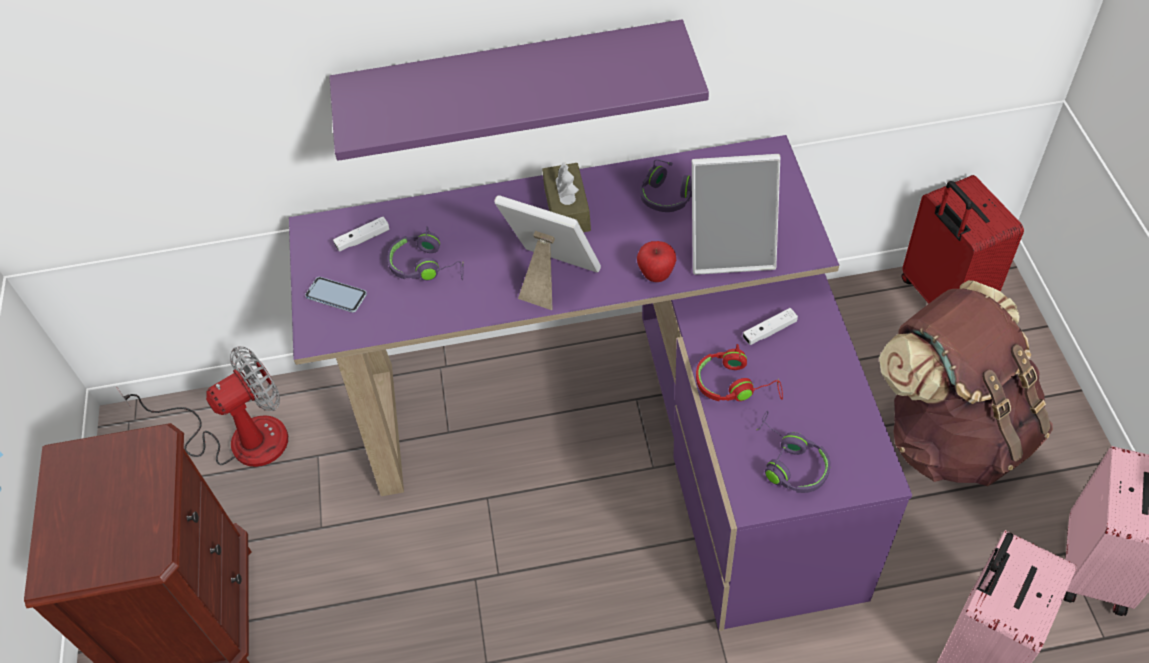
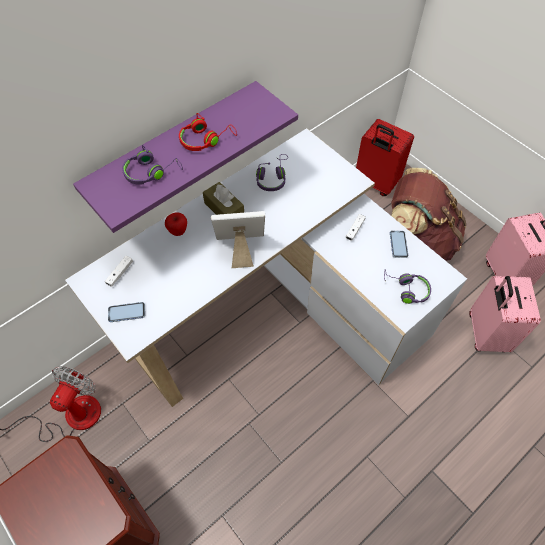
camera: 35 degrees left, 5 degrees up
(427, 266) = (168, 272): purple headphones -> purple headphones (151, 172)
(625, 429) = (274, 310): purple desk -> white desk
(656, 275) = (293, 224): apple -> apple (178, 231)
(732, 249) = (321, 196): picture frame -> none
(736, 384) = (357, 263): red headphones -> red headphones (206, 139)
(827, 386) = (398, 244): none -> phone

